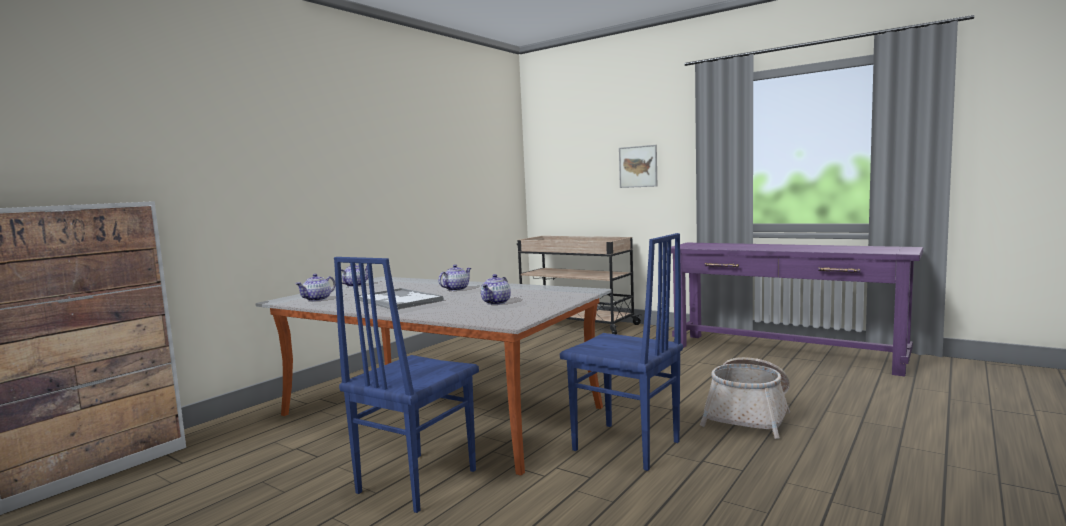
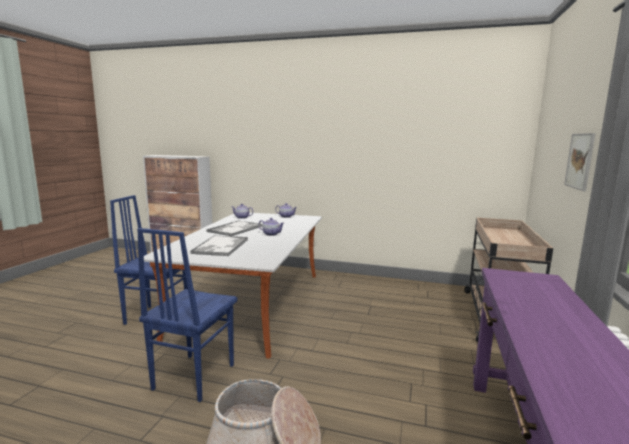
camera: 70 degrees right, 5 degrees up
(496, 303) = (220, 246): teapot -> tray

